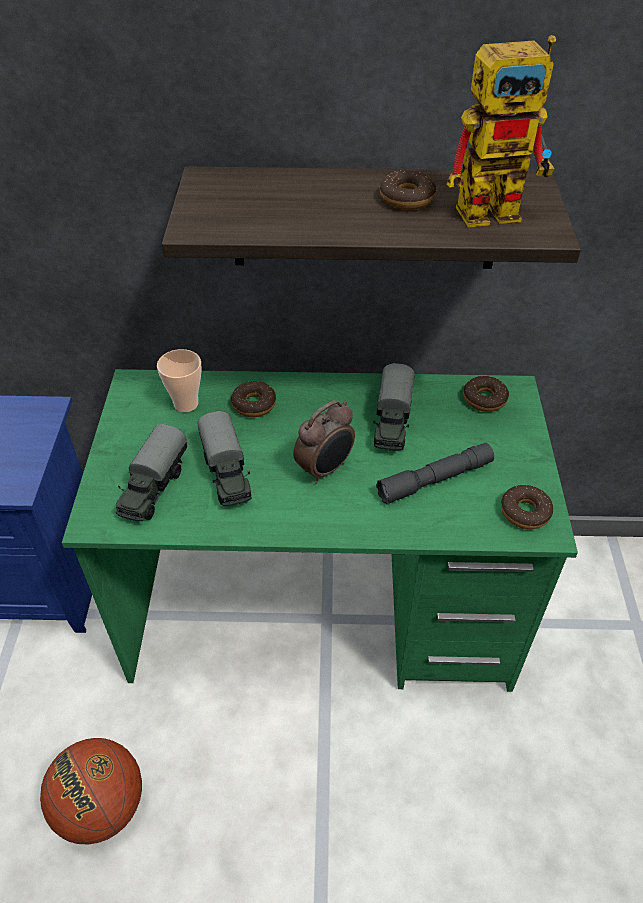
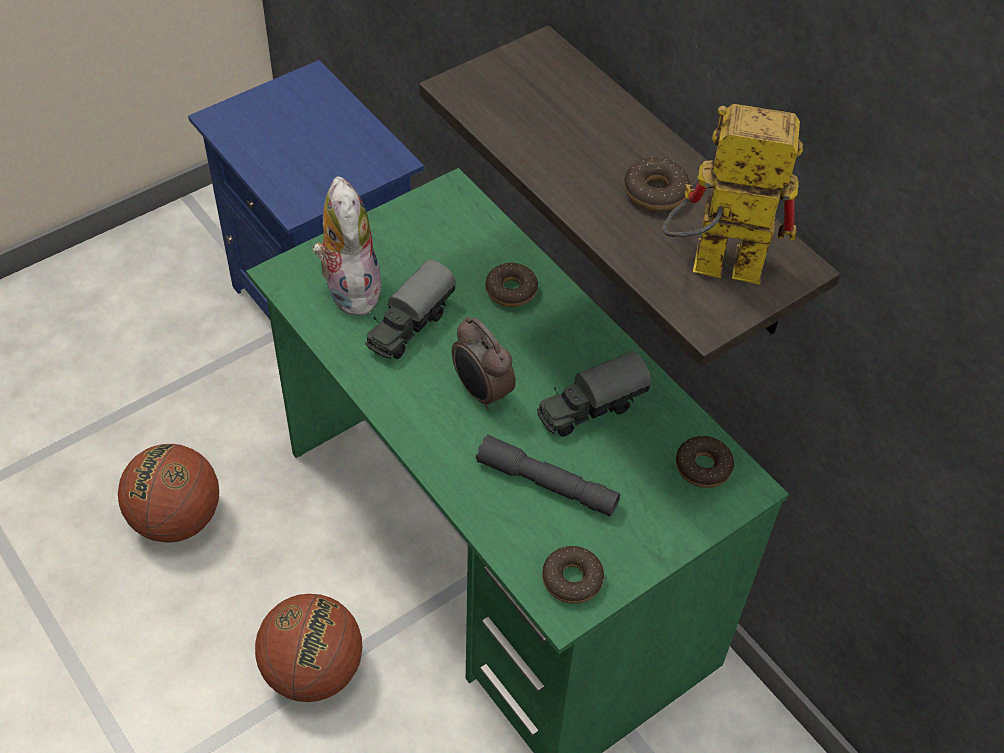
camera: 50 degrees right, 5 degrees up
(153, 488) = (349, 288): toy truck -> plush toy
(186, 404) = (464, 243): cup -> none
(316, 787) = (313, 670): none -> basketball
(325, 469) = (481, 392): alarm clock -> alarm clock turned 45 degrees clockwise
(499, 209) = (710, 265): toy robot -> toy robot turned 150 degrees clockwise

